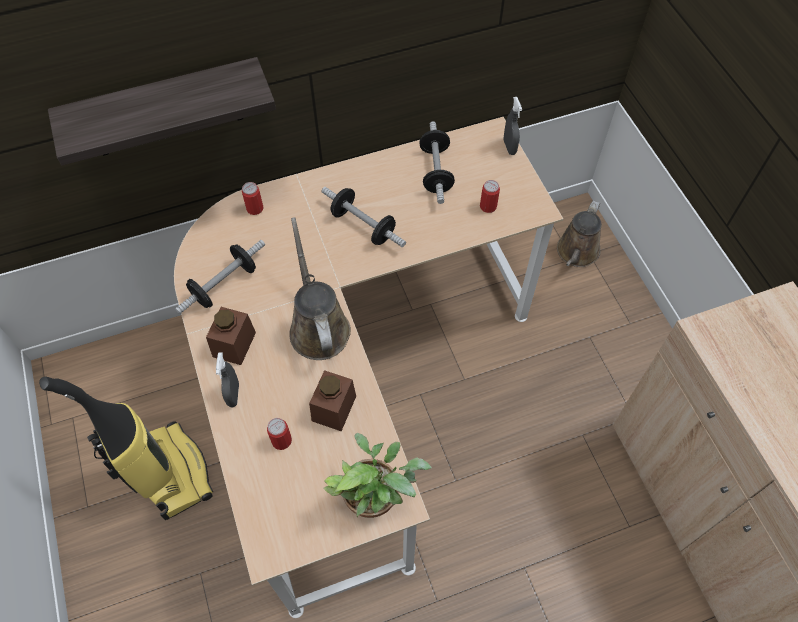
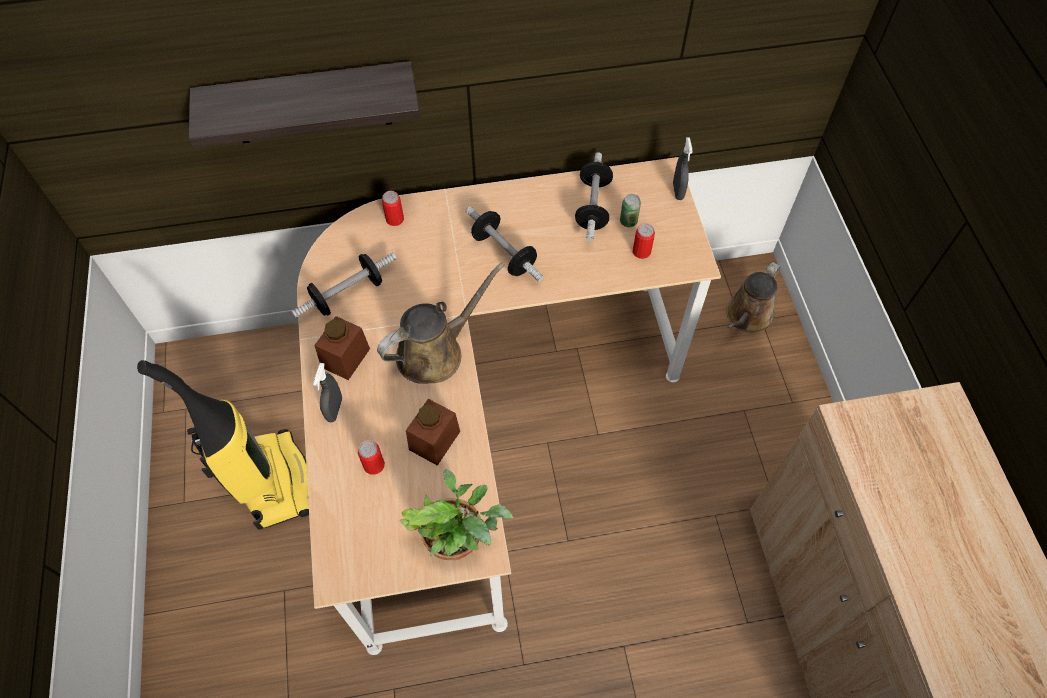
camera: 10 degrees right, 0 degrees up
(318, 326) = (435, 352): brown watering can -> brown watering can turned 60 degrees clockwise
(470, 180) = (628, 221): none -> can

